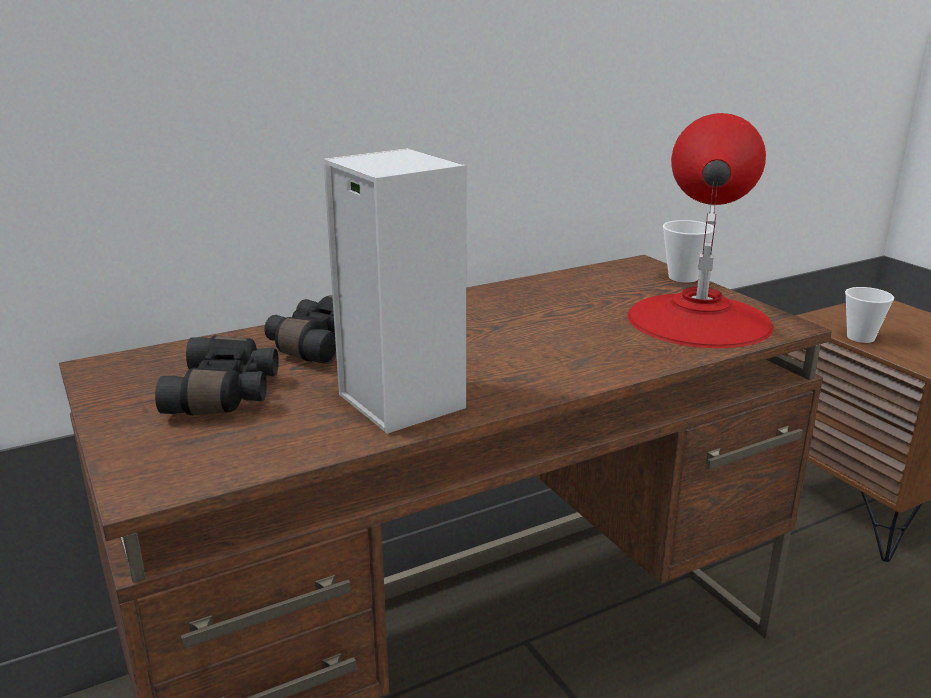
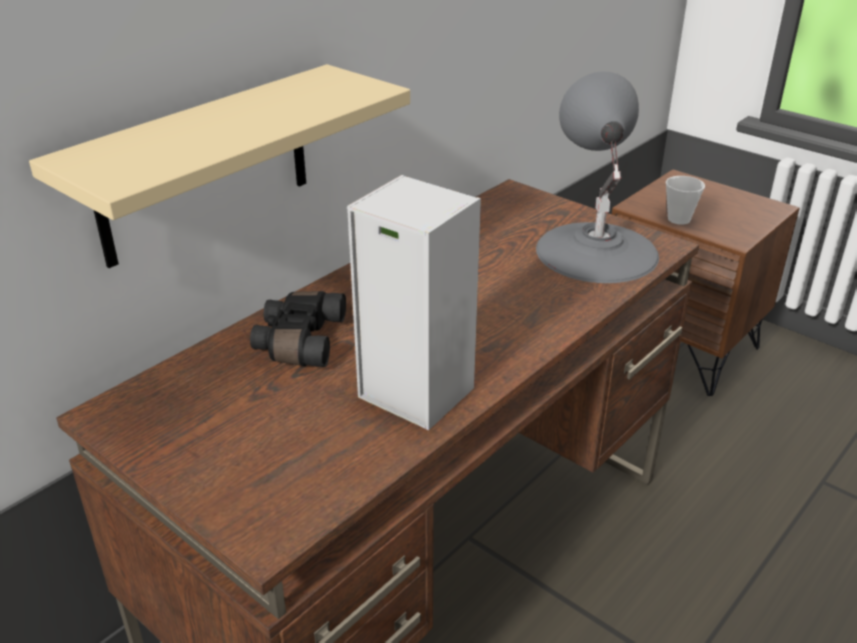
camera: 20 degrees left, 10 degrees up
(227, 394) = (257, 419): black binoculars -> none
(259, 148) = (205, 165): none -> beige shelf
(683, 277) = (557, 203): cup -> none
(698, 319) = (596, 251): red table lamp -> grey table lamp

